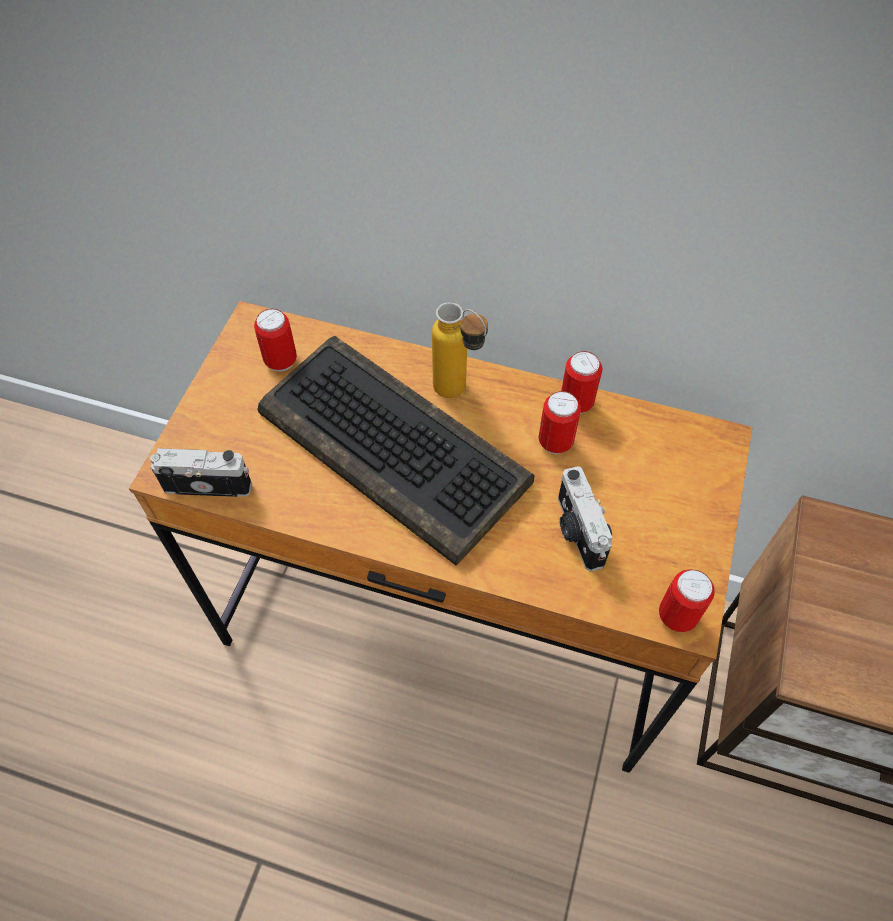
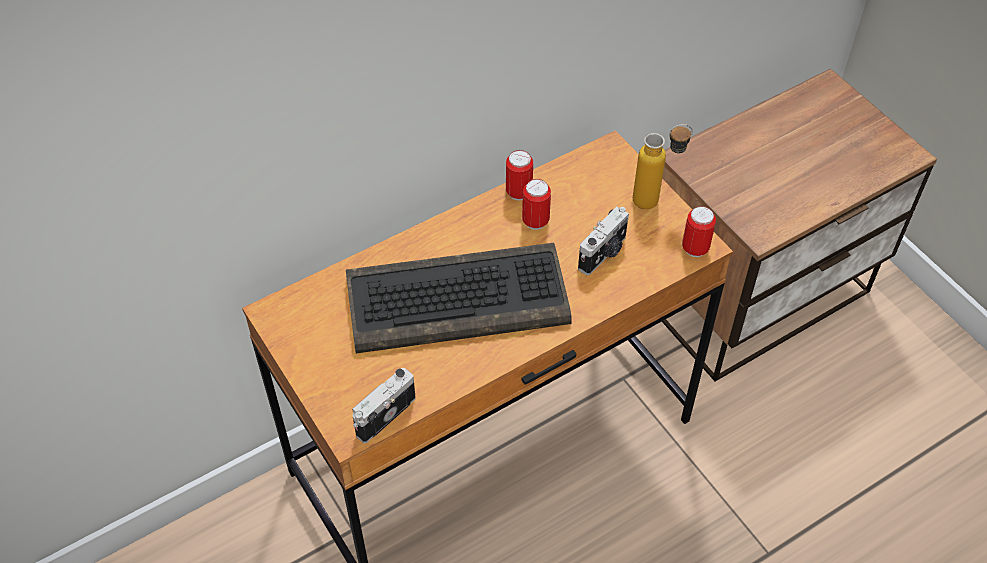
camera: 50 degrees left, 5 degrees down
(281, 361) = (324, 316): can -> none
(459, 394) = (452, 242): bottle -> bottle (656, 200)
(577, 531) = (604, 253): camera -> camera turned 75 degrees counterclockwise

